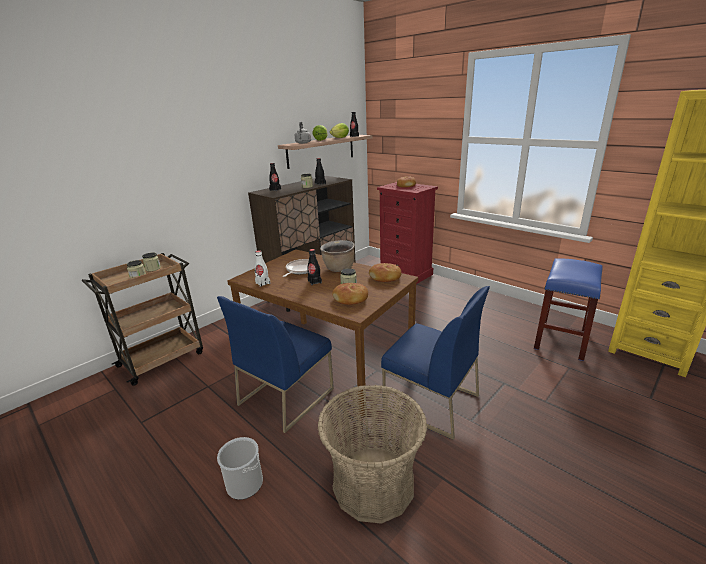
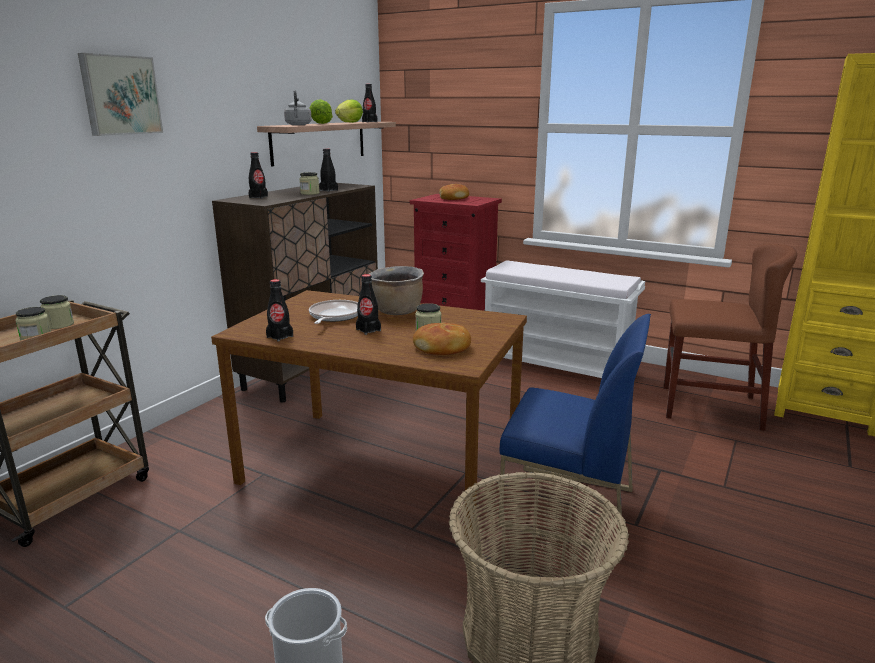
camera: 15 degrees left, 5 degrees down
(189, 135) = (120, 95): none -> picture
(263, 283) = (280, 336): white bottle -> black bottle
(286, 396) = (330, 528): blue chair -> none
(385, 277) = (478, 318): bread -> none
(465, 299) = (556, 364): none -> white bench
(561, 340) = (710, 407): blue stool -> brown chair

